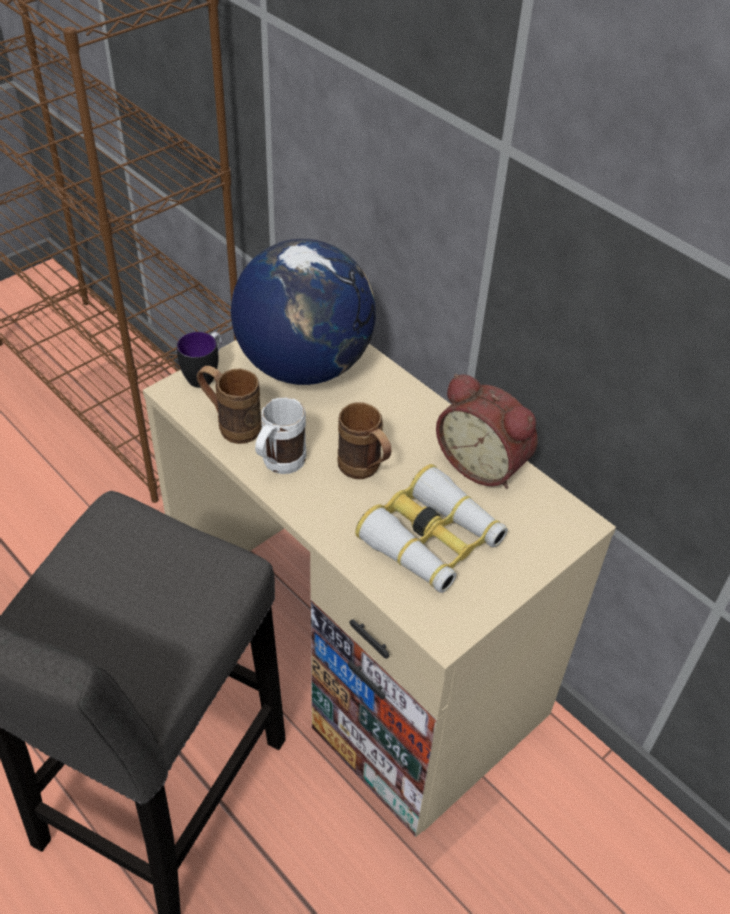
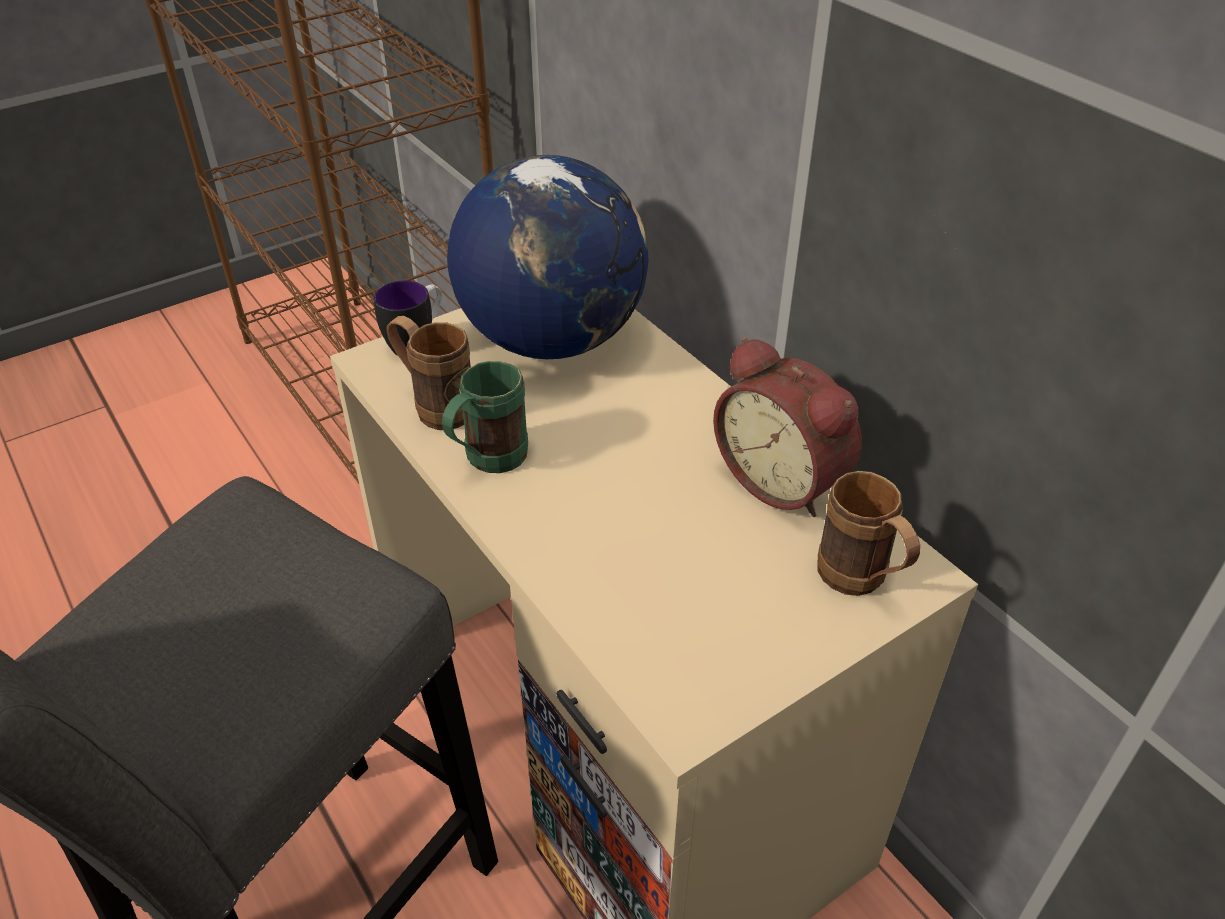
camera: 10 degrees right, 5 degrees down
(278, 466) = (486, 462): white mug -> green mug
(364, 471) = (607, 477): brown mug -> brown mug (861, 583)
(432, 541) = (689, 581): binoculars -> none

